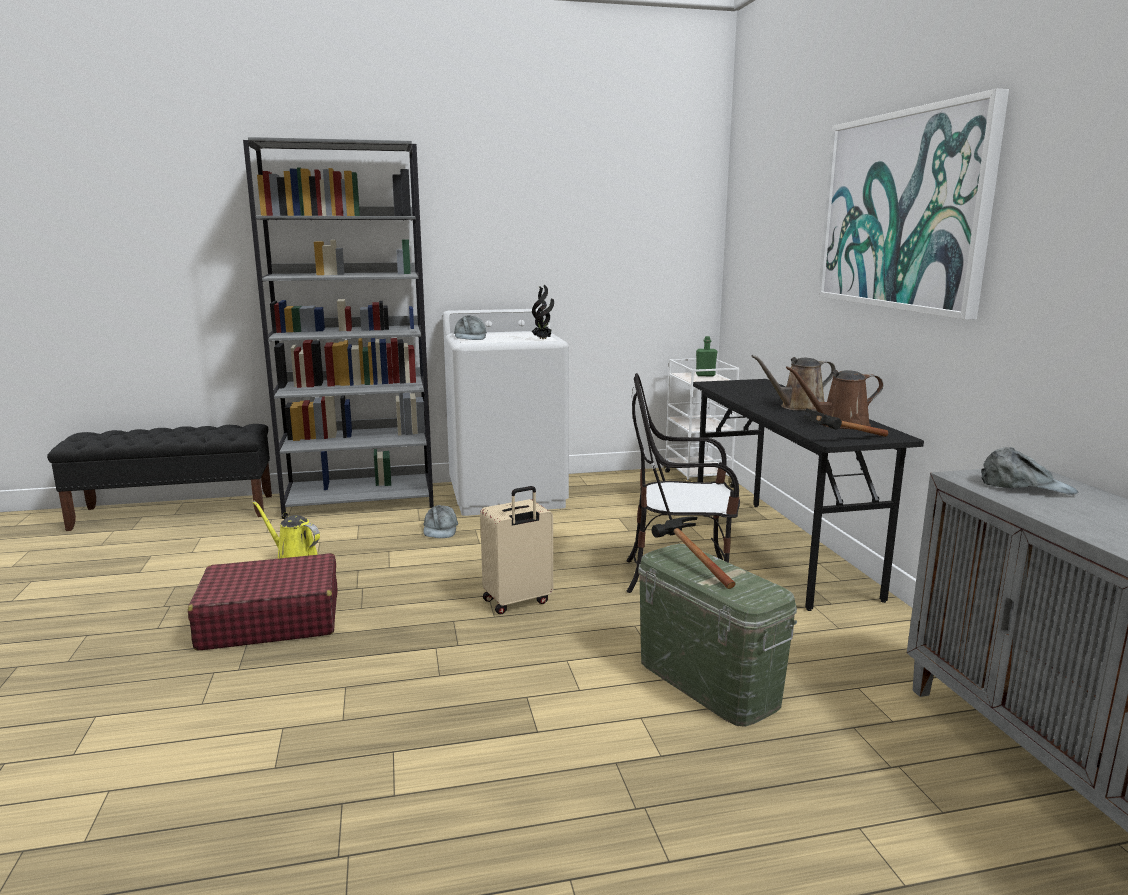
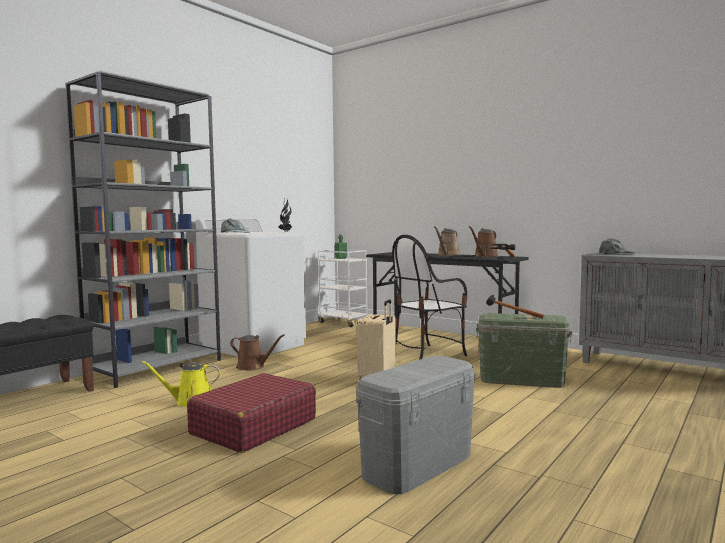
camera: 40 degrees left, 10 degrees down
(275, 755) = (418, 465): none -> grey storage box
(440, 529) = (253, 367): grey cap -> brown watering can
(902, 211) = (491, 153): picture -> none

